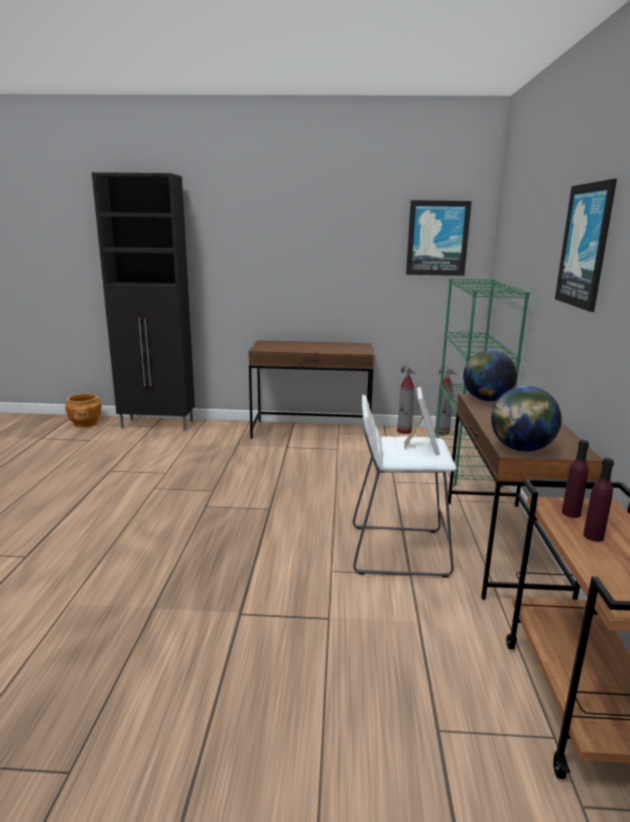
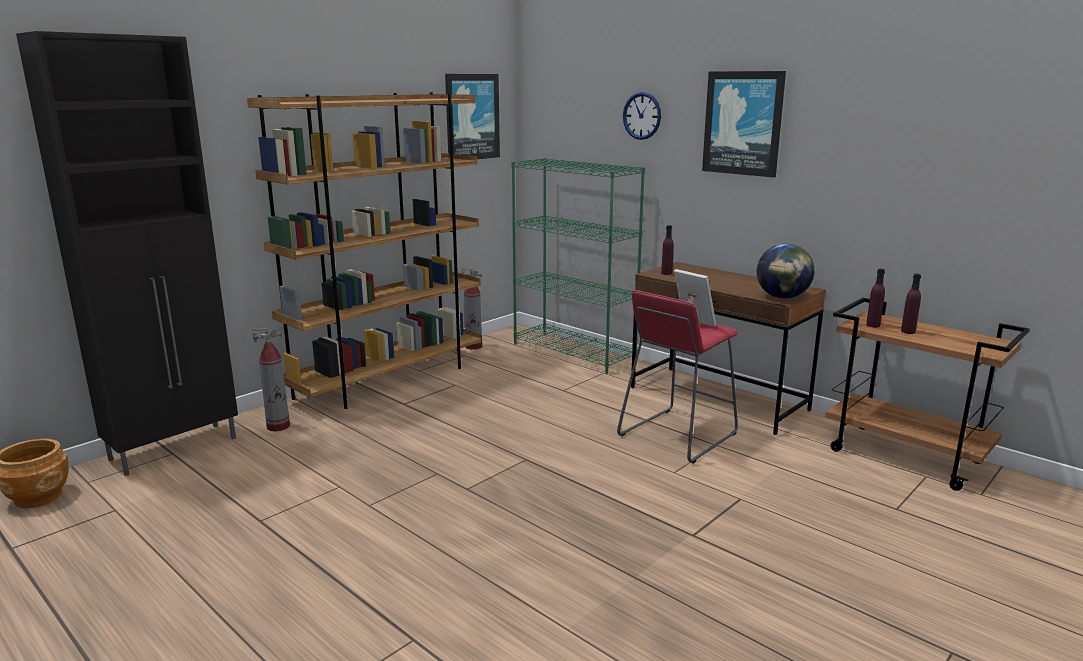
camera: 50 degrees left, 0 degrees up
(311, 431) = (389, 379): brown desk -> brown bookcase
(398, 551) = (677, 435): white stool -> red stool
(442, 433) = (506, 336): fire extinguisher -> fire extinguisher (278, 426)
(486, 400) = (666, 273): globe -> purple bottle
(539, 238) = (642, 116): none -> wall clock

